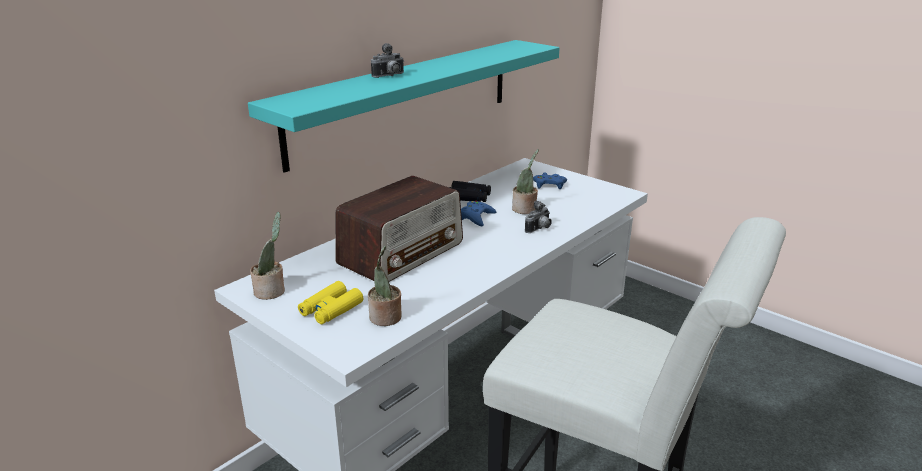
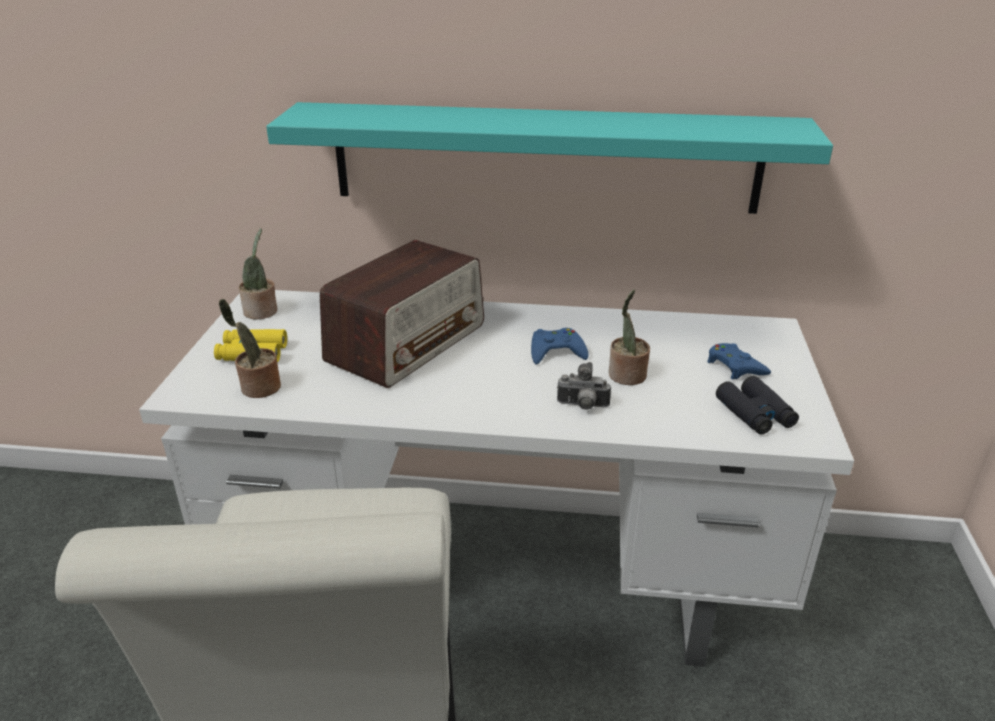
camera: 55 degrees right, 5 degrees up
(389, 76) = (481, 115): camera -> none
(402, 253) = (407, 343): radio -> radio turned 60 degrees counterclockwise
(469, 197) = (605, 327): black binoculars -> black binoculars (755, 414)

